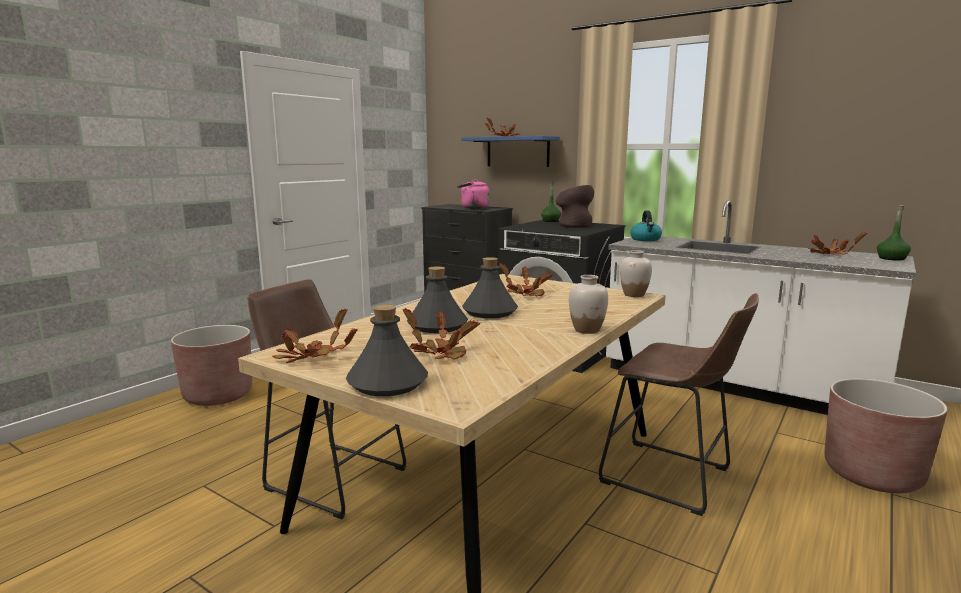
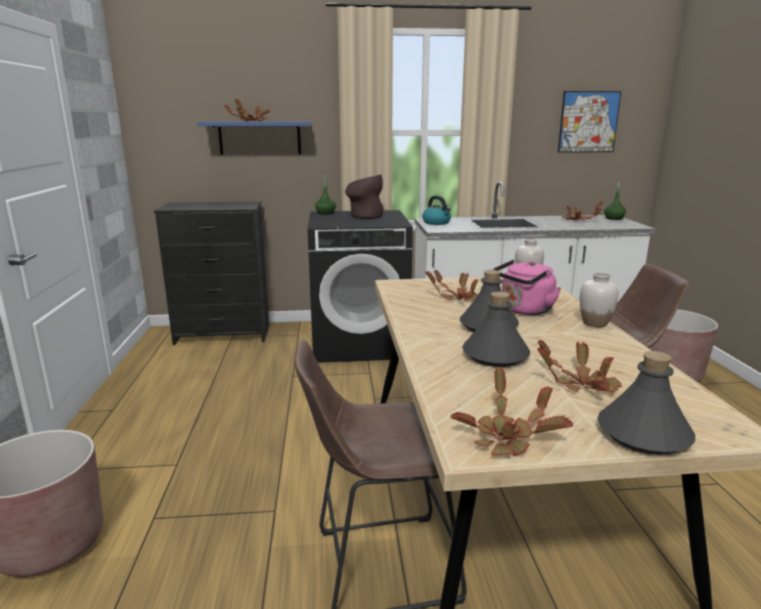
camera: 40 degrees left, 5 degrees up
(472, 208) = (222, 206): pink kettle -> pink kettle (524, 310)
(887, 131) = (588, 122): none -> picture

